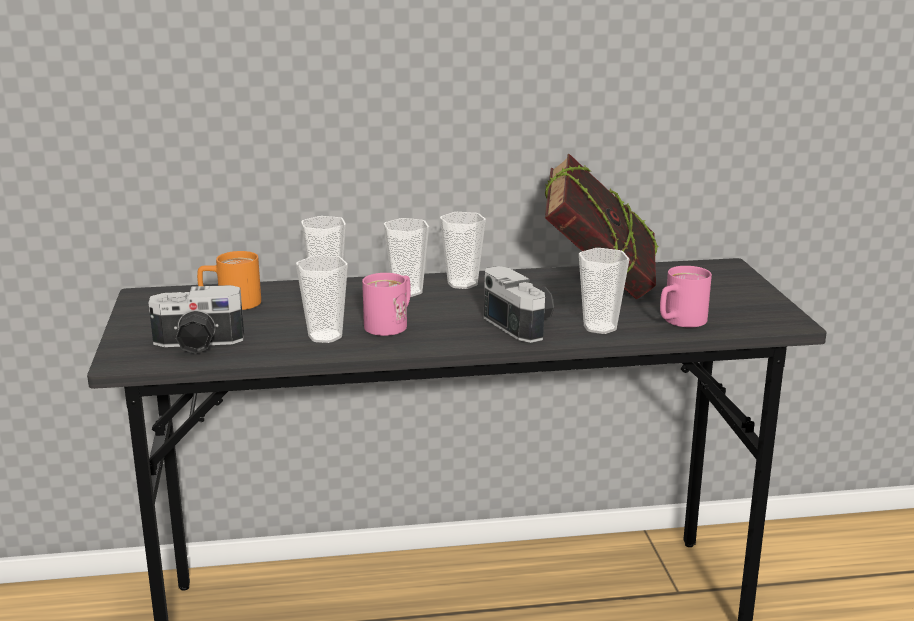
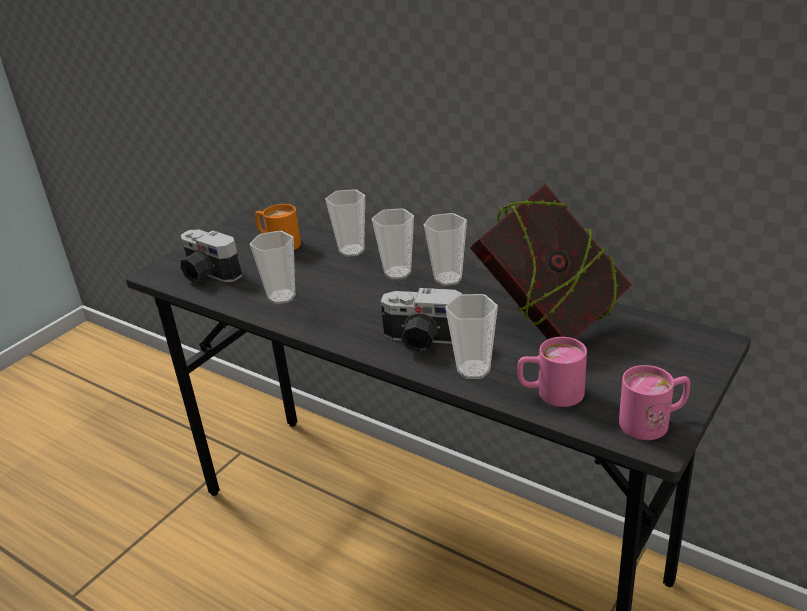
camera: 45 degrees right, 10 degrees up
(391, 324) = (337, 302): pink mug -> pink mug (653, 422)
(523, 324) = (421, 340): camera -> camera turned 90 degrees clockwise

